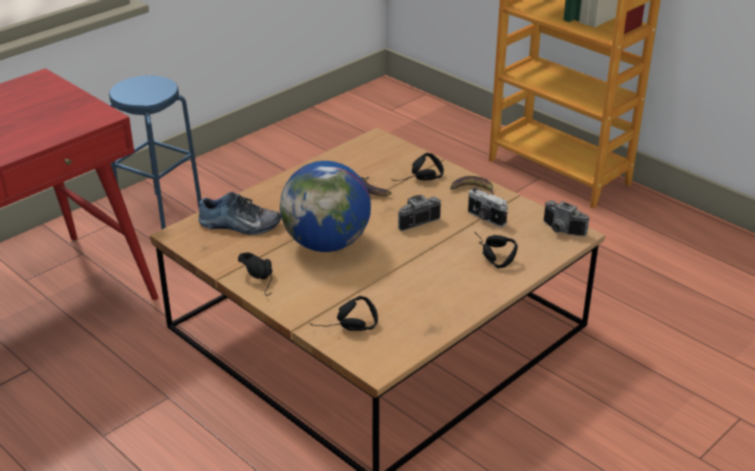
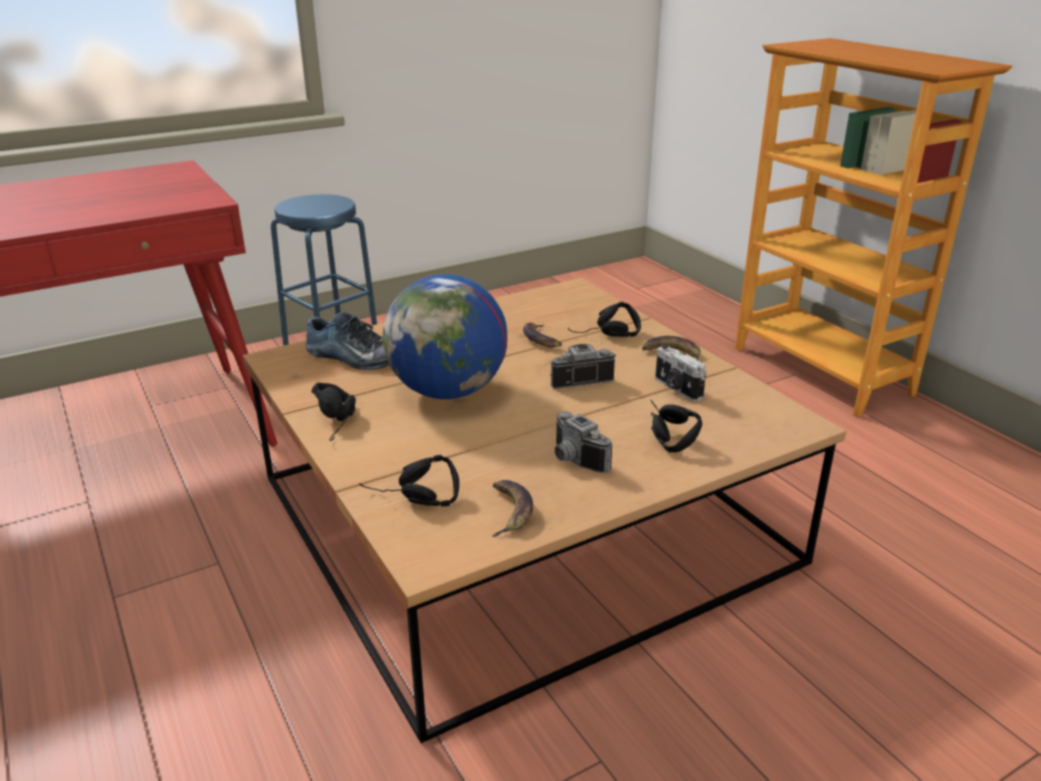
camera: 15 degrees right, 5 degrees down
(413, 325) = (509, 511): none -> banana
(561, 231) = (780, 417): camera -> camera (573, 460)

